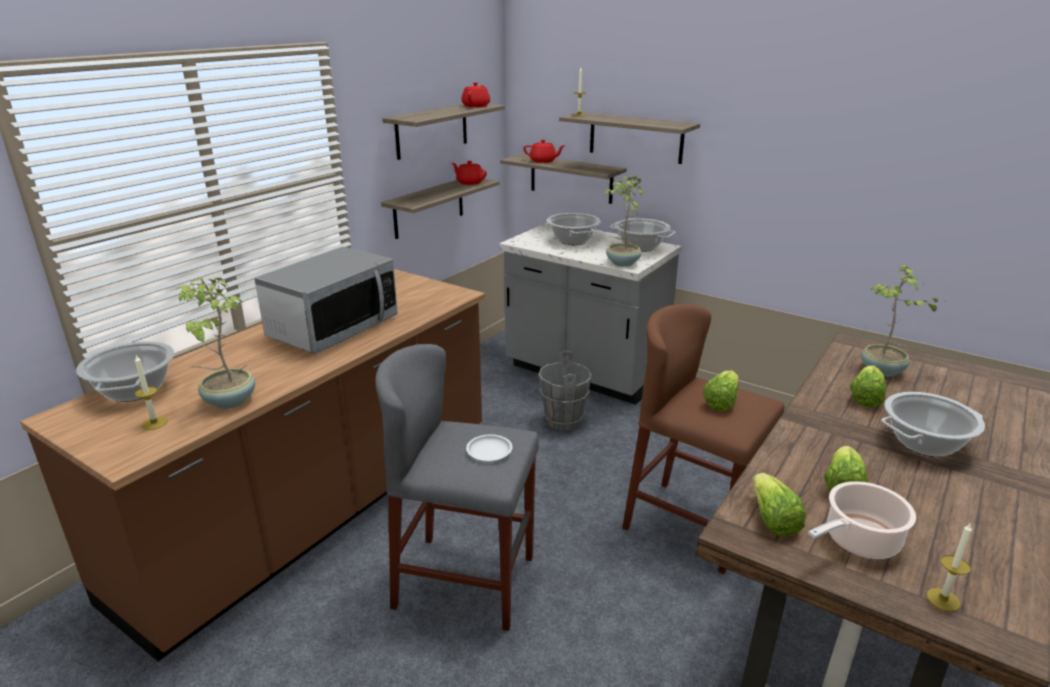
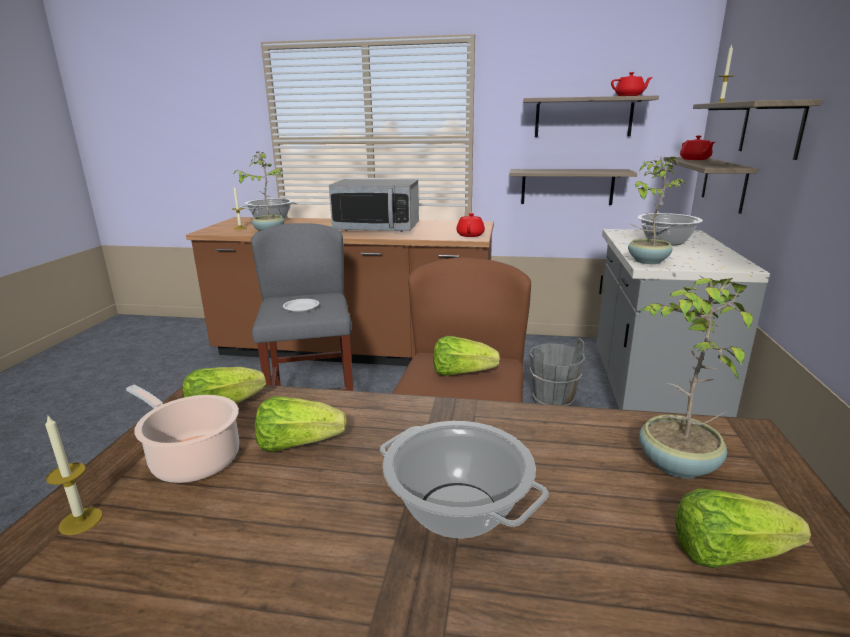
camera: 65 degrees right, 5 degrees down
(469, 182) = (609, 170): red teapot -> red teapot (470, 235)
(641, 247) = (715, 261): cooking pot -> none
(865, 398) = (556, 452): lettuce -> lettuce (727, 553)

